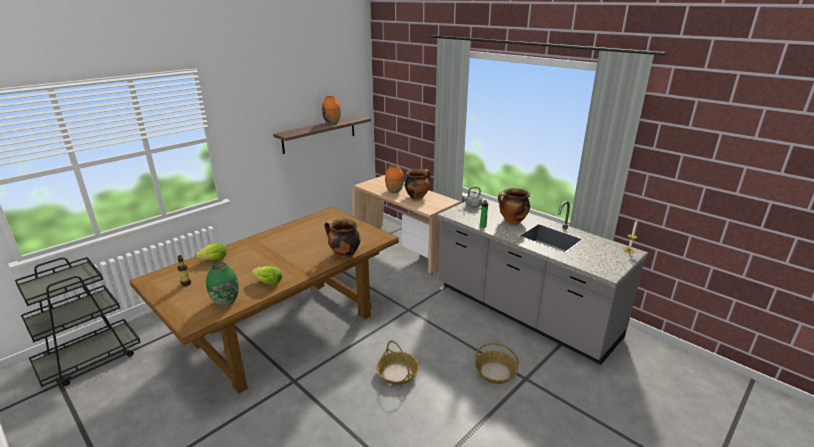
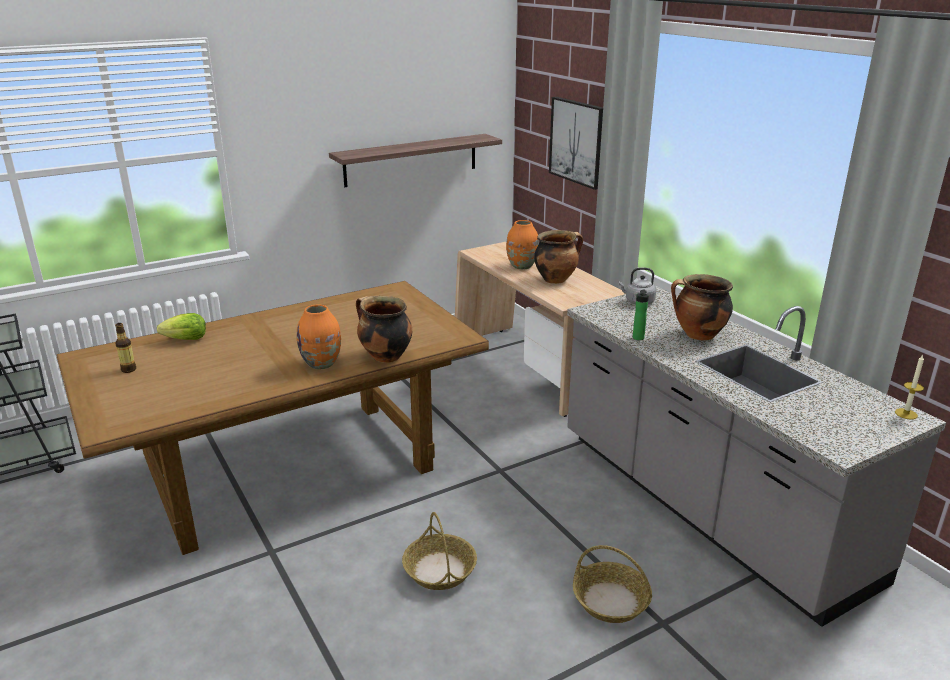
camera: 15 degrees right, 0 degrees up
(225, 301) = (169, 403): green vase -> none
(268, 283) = (246, 385): lettuce -> none
(332, 123) = (433, 142): orange vase -> orange vase (322, 364)
(417, 118) = (577, 142): none -> picture

